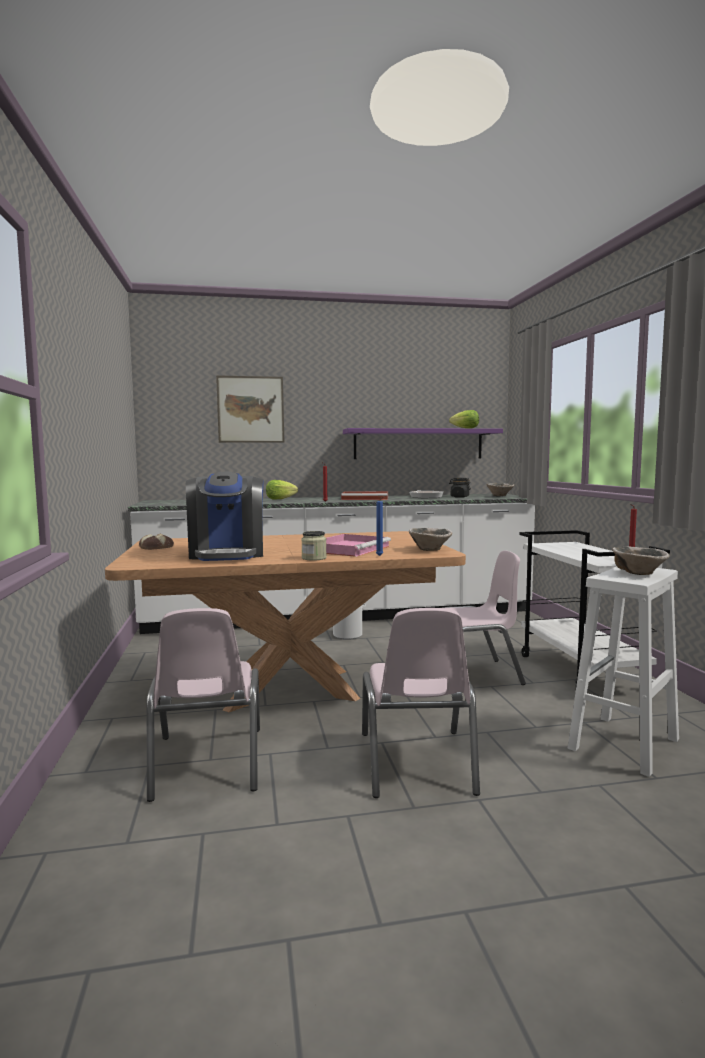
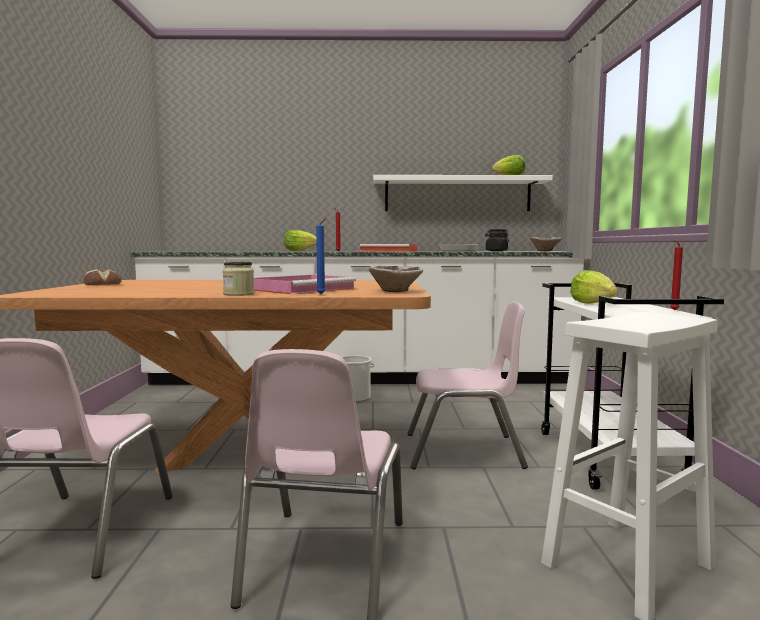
camera: 10 degrees right, 0 degrees up
(227, 554) = (155, 290): coffee machine -> none
(250, 409) = (276, 157): picture -> none
(418, 444) = (457, 195): purple shelf -> white shelf
(567, 551) = (592, 304): none -> lettuce
(639, 573) = (652, 320): bowl -> none

